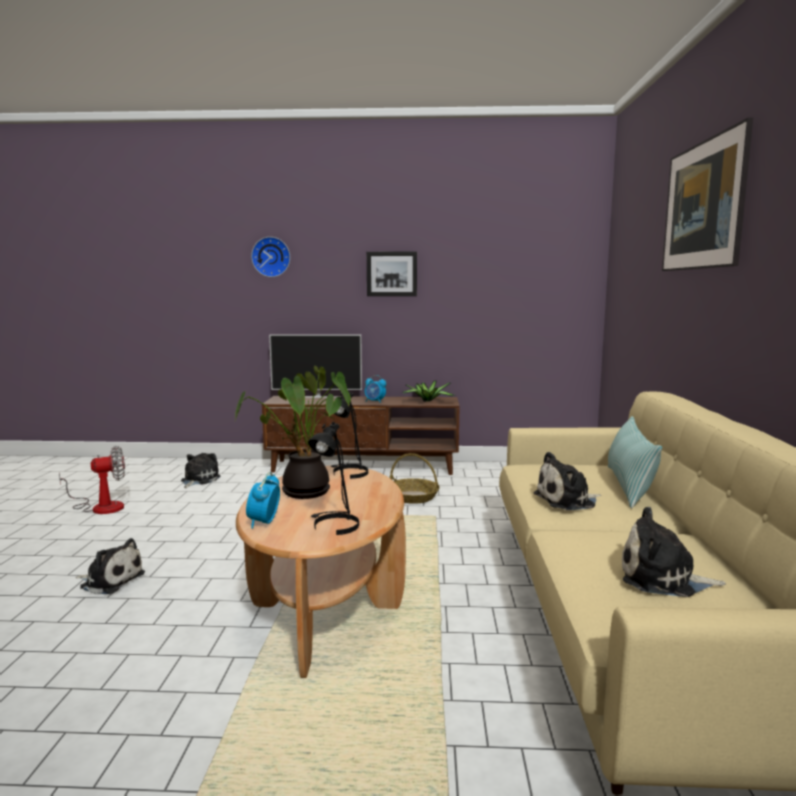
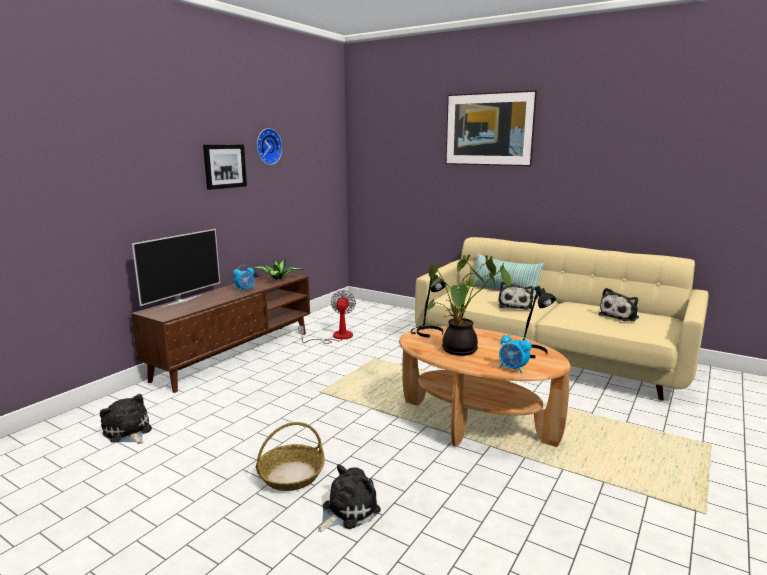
camera: 60 degrees left, 5 degrees up
(100, 507) = (115, 506): fan -> fan (336, 337)
(271, 257) = (109, 151): wall clock -> wall clock (267, 146)
(413, 497) = (330, 355): basket -> basket (291, 475)

